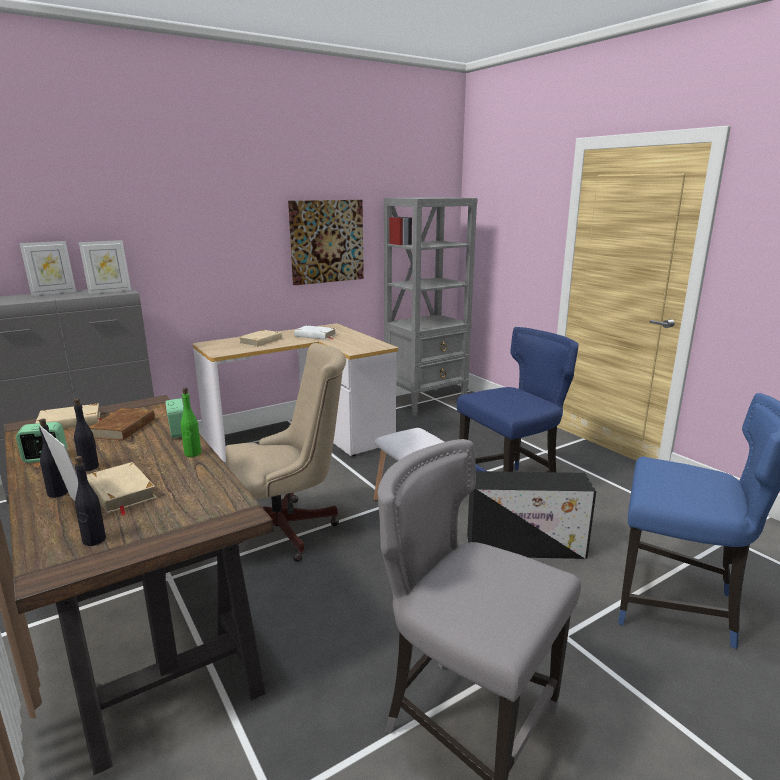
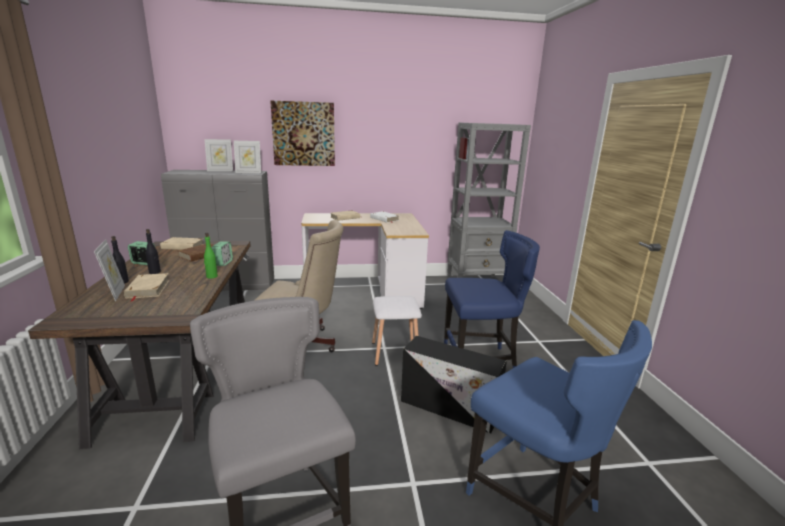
camera: 25 degrees right, 0 degrees up
(94, 540) = (99, 310): black bottle -> none
(326, 241) = (408, 152): picture -> picture (303, 134)

